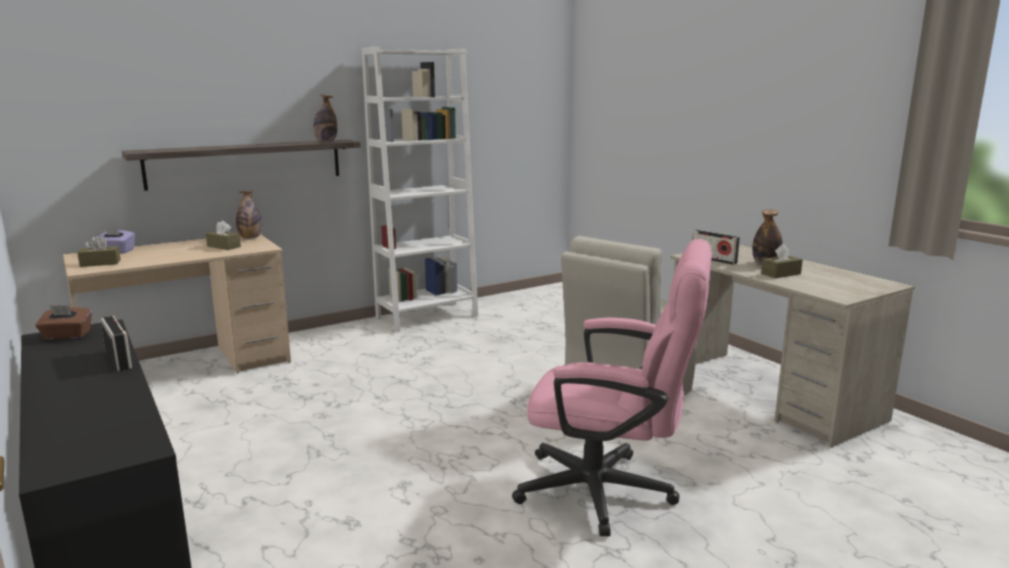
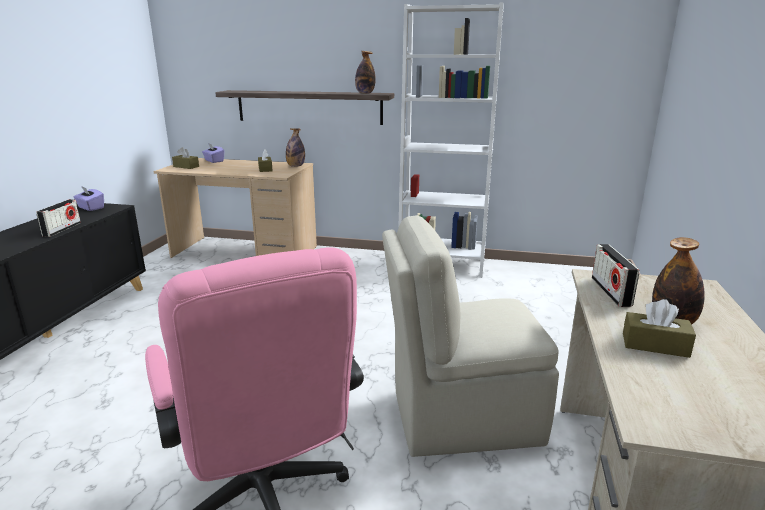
camera: 45 degrees right, 5 degrees up
(67, 336) = (90, 208): brown tissue box -> purple tissue box

